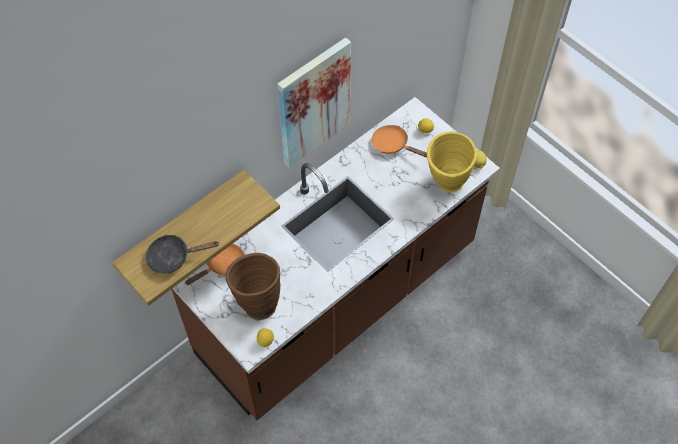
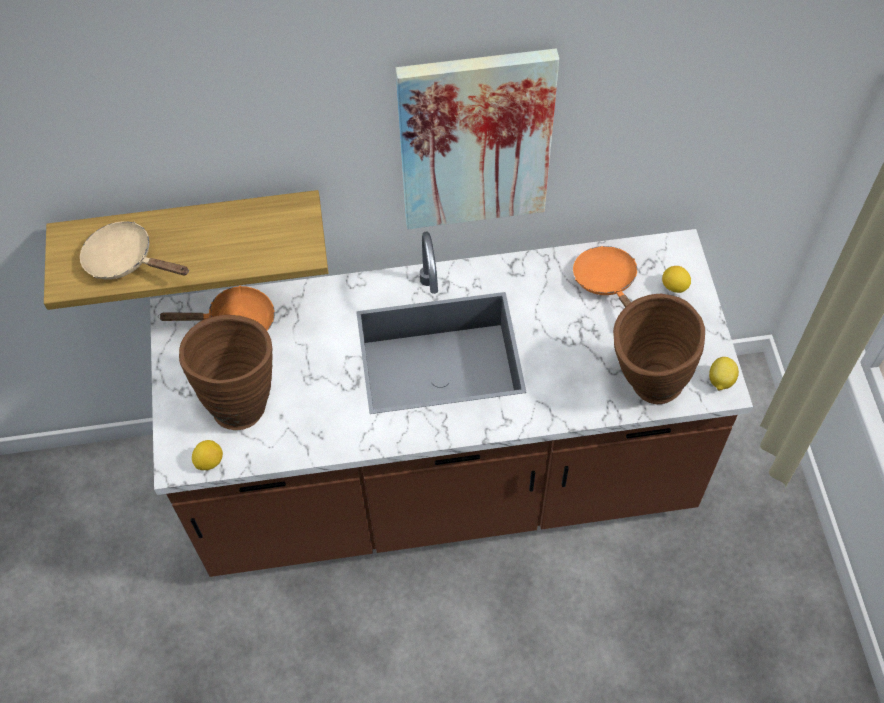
camera: 35 degrees right, 0 degrees up
(173, 257) = (126, 260): black frying pan -> beige frying pan
(446, 185) = (645, 386): yellow vase -> brown vase

